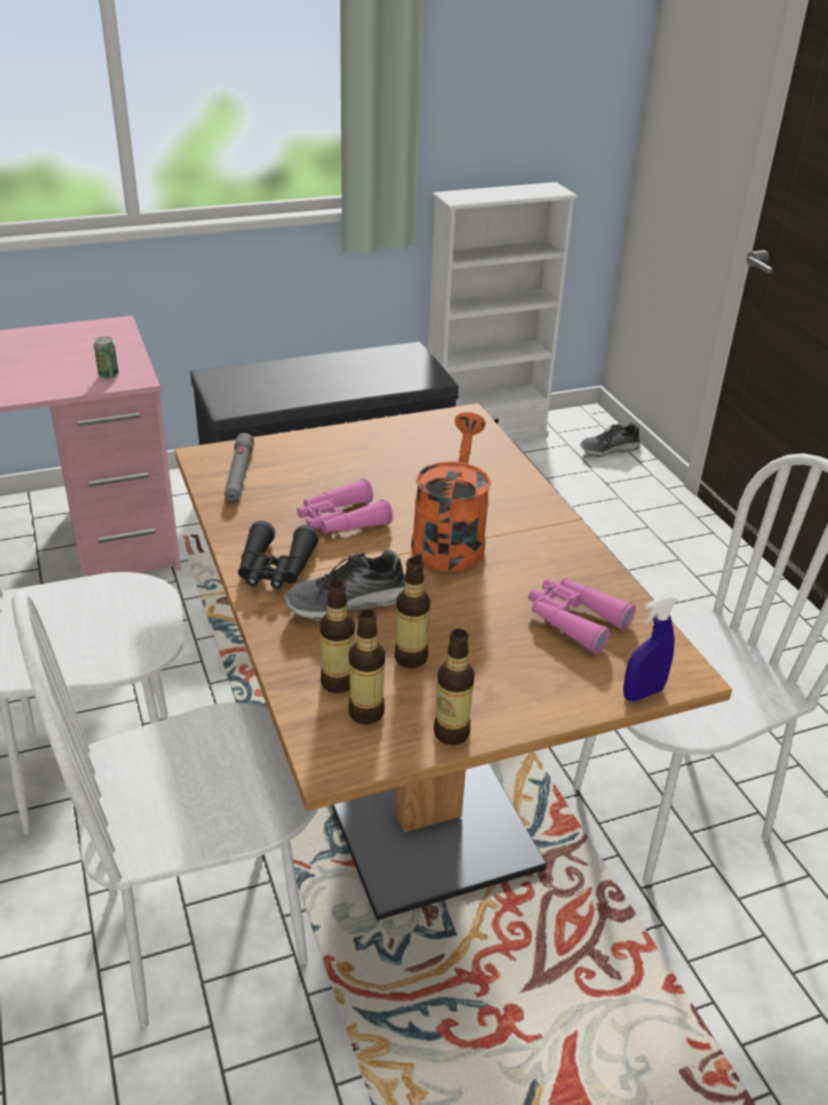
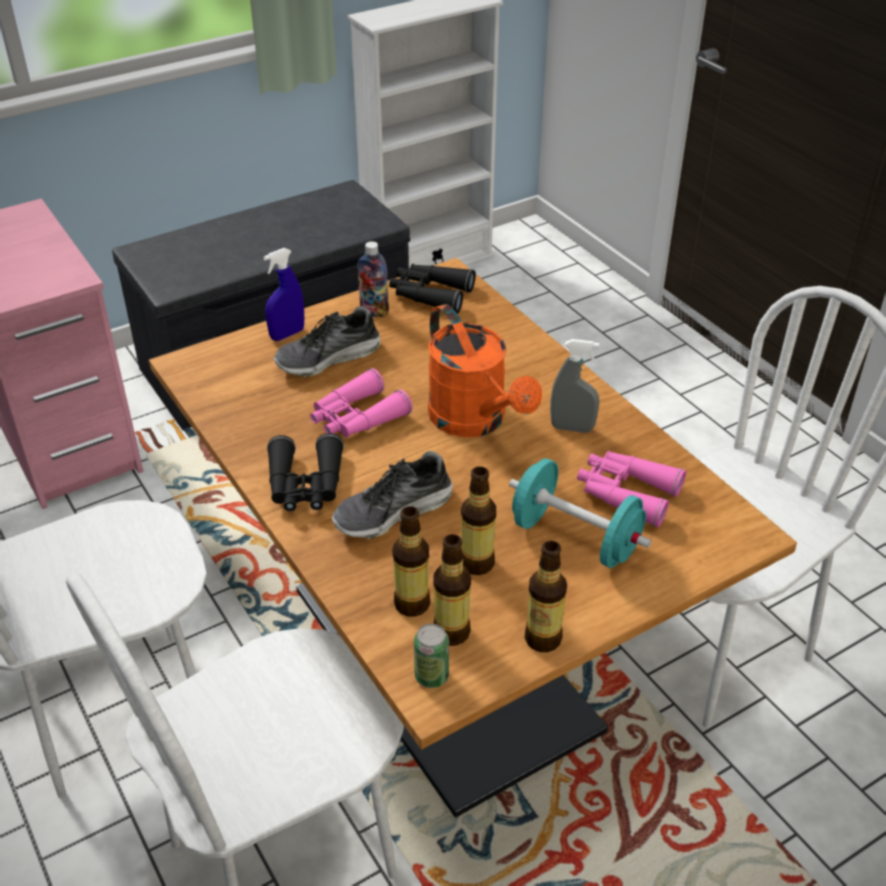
camera: 10 degrees left, 5 degrees up
(108, 375) = (40, 277): can -> can (431, 676)
(239, 475) = (230, 381): grey flashlight -> none
(387, 437) = (374, 311): none -> bottle
(443, 429) = (430, 294): none -> black binoculars
(450, 539) = (475, 421): orange watering can -> orange watering can turned 150 degrees clockwise
(512, 651) = (575, 538): none -> turquoise dumbbell
(540, 557) = (572, 428): none -> grey spray bottle
(609, 450) = (561, 266): shoe -> shoe (328, 358)
(643, 693) = (714, 562): blue spray bottle -> blue spray bottle (287, 334)

